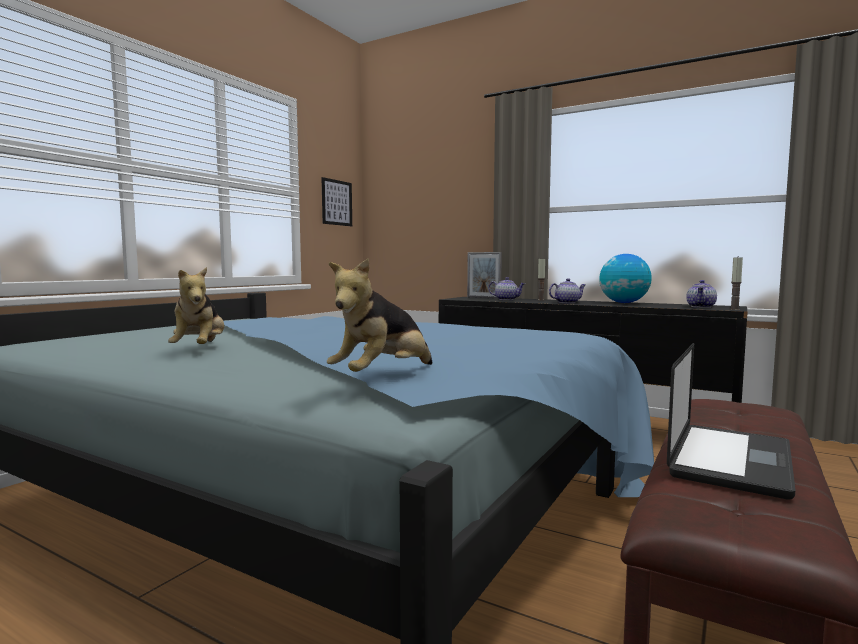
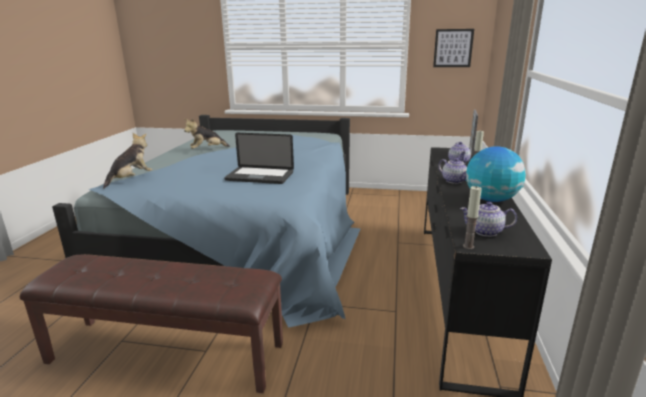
camera: 70 degrees right, 15 degrees up
(383, 376) = (131, 179): plush toy -> plush toy turned 105 degrees clockwise
(730, 460) = (131, 272): laptop -> laptop (259, 176)

